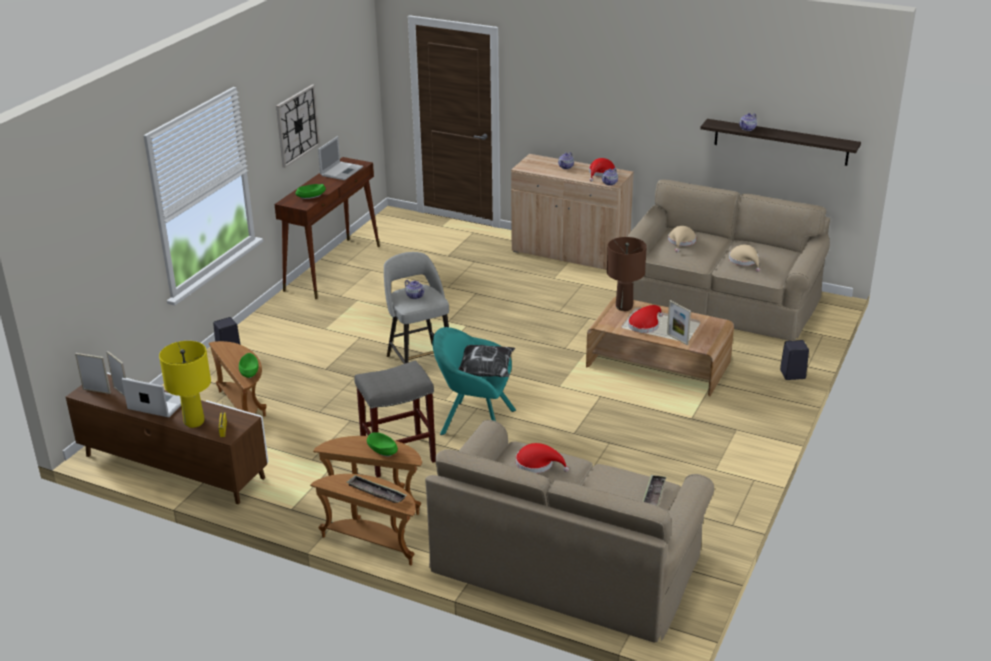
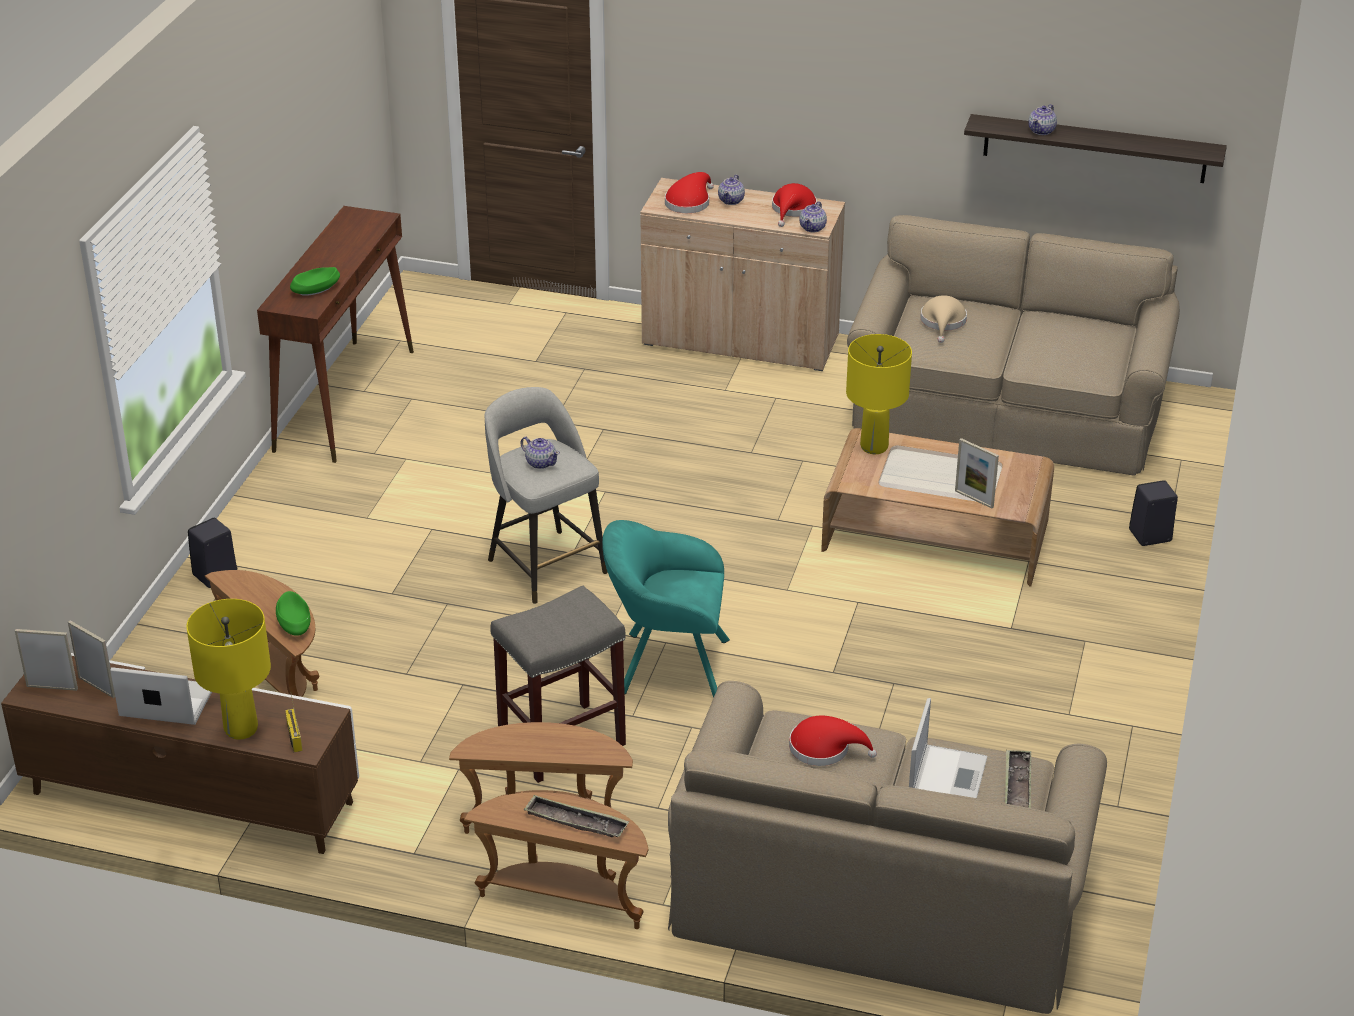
camera: 10 degrees left, 5 degrees up
(297, 125) = (280, 168): wall clock -> none
(342, 171) = (352, 235): laptop -> laptop (947, 777)
(382, 450) = (562, 746): green bowl -> none
(483, 372) = (684, 589): pillow -> none
(624, 307) = (874, 446): brown table lamp -> yellow table lamp
(645, 325) = (916, 477): red hat -> red hat (689, 202)
(745, 261) = (1053, 351): beige hat -> none

